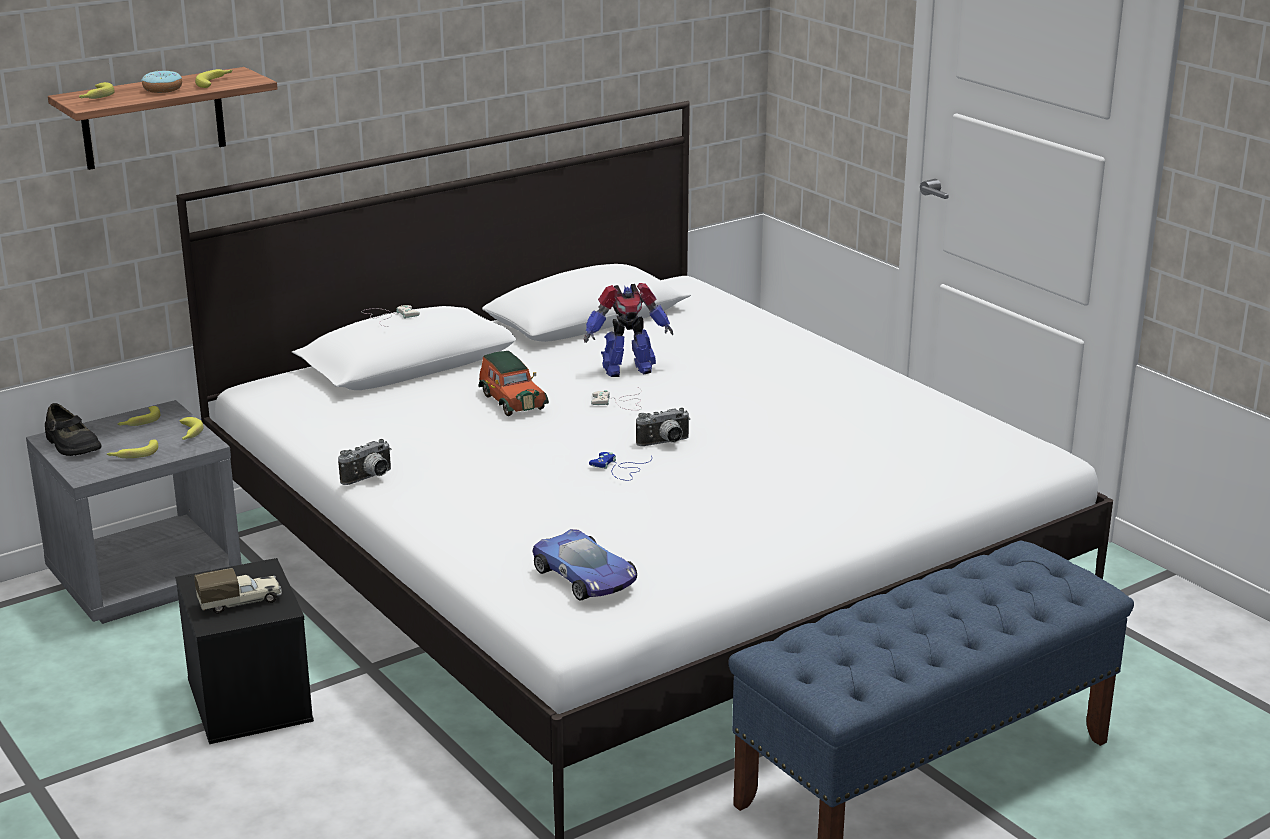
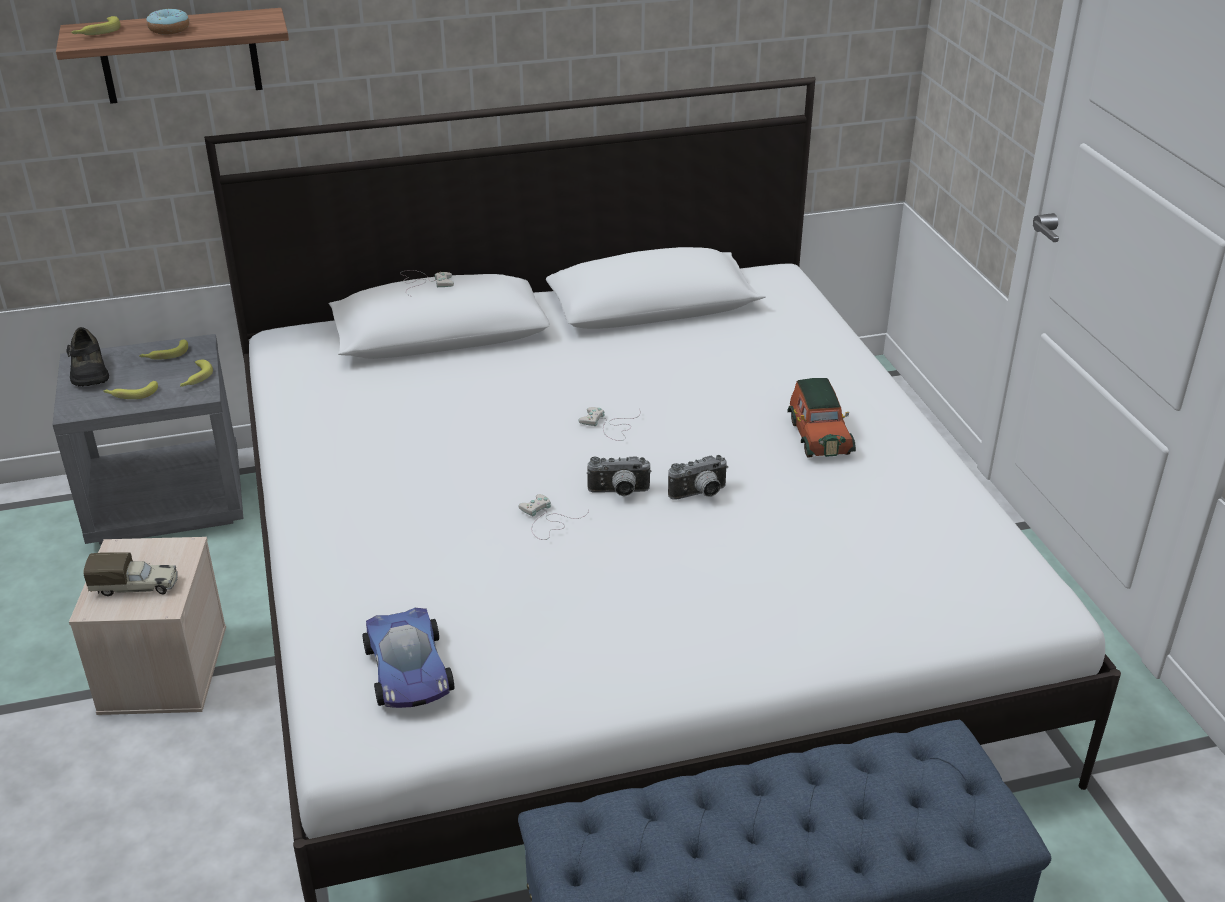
camera: 20 degrees right, 10 degrees up
(216, 82) = (228, 26): banana -> none
(247, 699) = (162, 668): black storage box -> beige storage box
(370, 478) = (300, 476): camera -> camera (700, 495)
(511, 400) = (504, 400): toy car -> toy car (818, 435)
(620, 469) = (547, 520): blue game controller -> white game controller
(626, 369) = (647, 380): toy robot -> none

